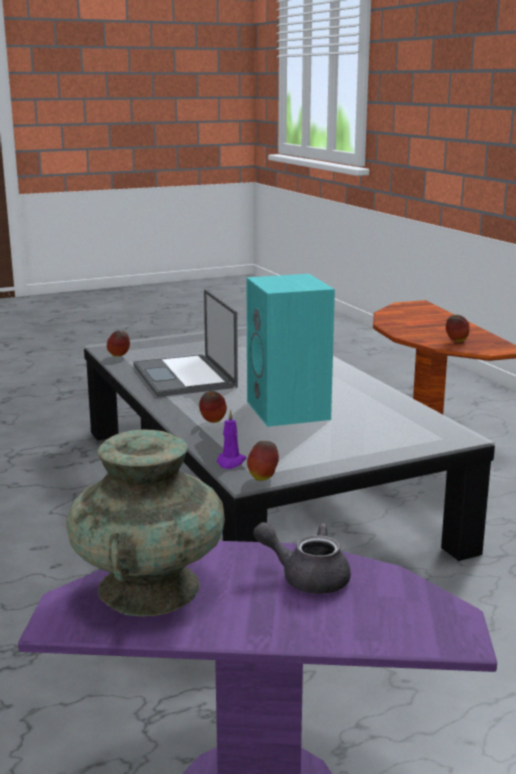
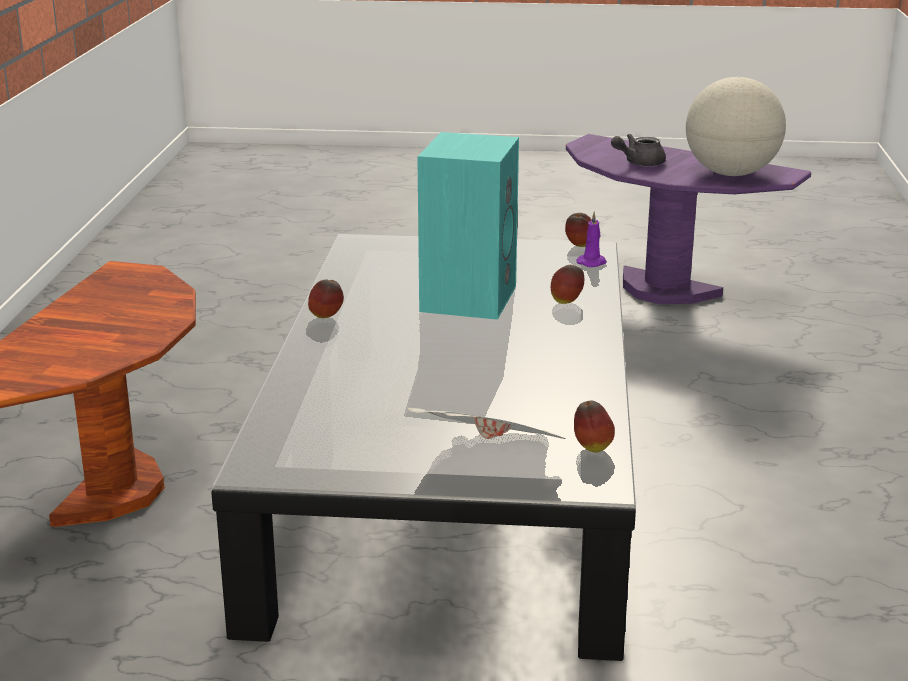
camera: 150 degrees left, 5 degrees up
(149, 587) = (731, 174): turquoise vase -> globe
(163, 345) = (492, 462): none -> newspaper
(185, 377) = (530, 376): laptop -> none
(306, 577) = (639, 163): grey teapot -> grey teapot turned 105 degrees clockwise
(456, 341) = (146, 289): apple -> apple (326, 317)

